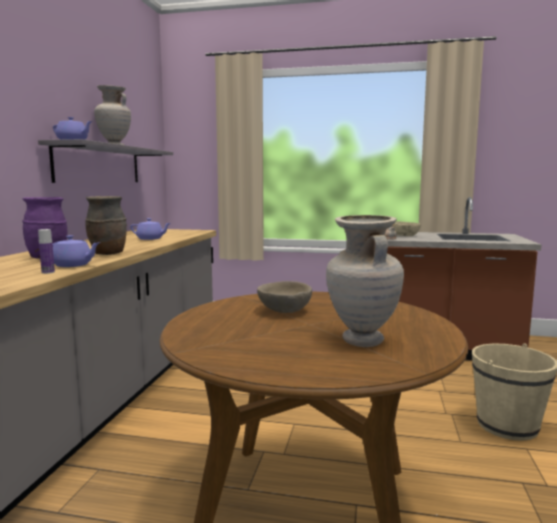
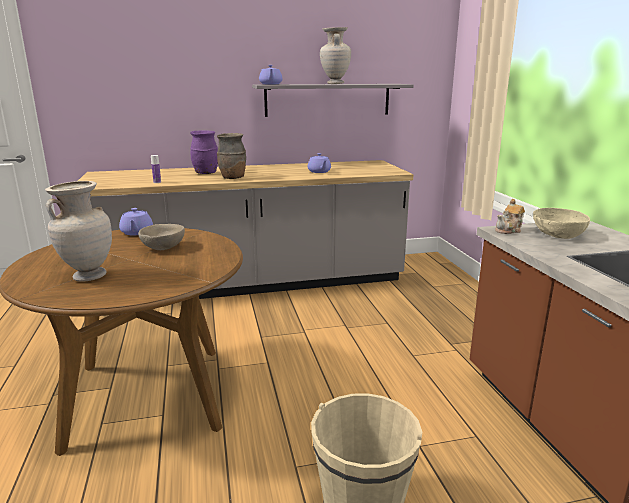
camera: 65 degrees right, 10 degrees up
(73, 265) = (183, 181): purple teapot -> purple teapot (137, 232)

